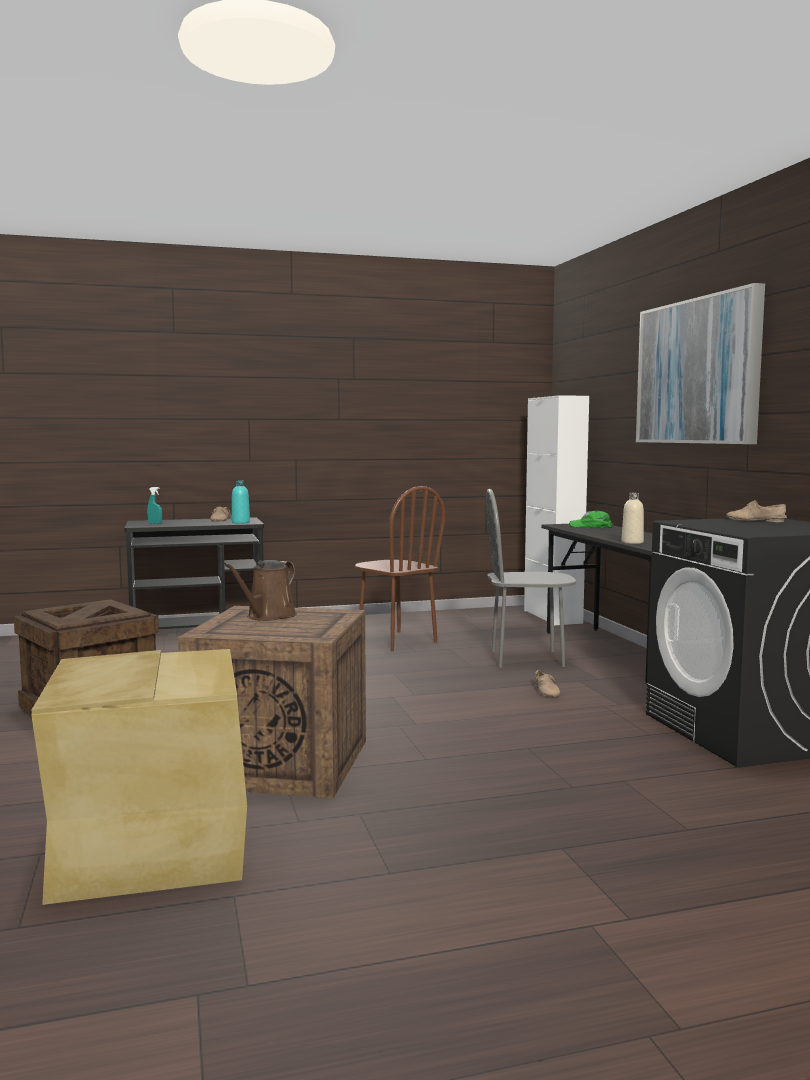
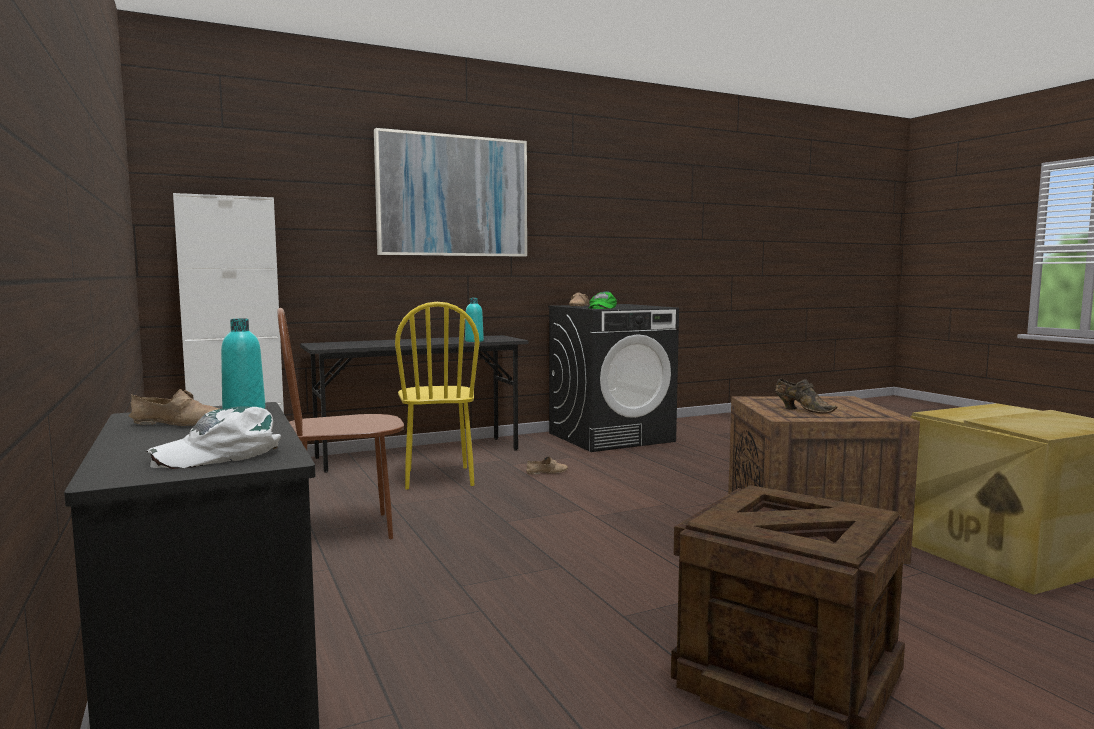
camera: 100 degrees left, 0 degrees up
(155, 523) = (220, 454): turquoise spray bottle -> white cap
(268, 616) = (802, 410): brown watering can -> brown shoe
(396, 641) = (345, 530): brown chair -> brown chair turned 150 degrees counterclockwise
(527, 659) = (438, 478): grey chair -> yellow chair
(591, 526) = (343, 344): green cap -> green cap (601, 307)
(632, 542) = (474, 341): beige bottle -> turquoise bottle

